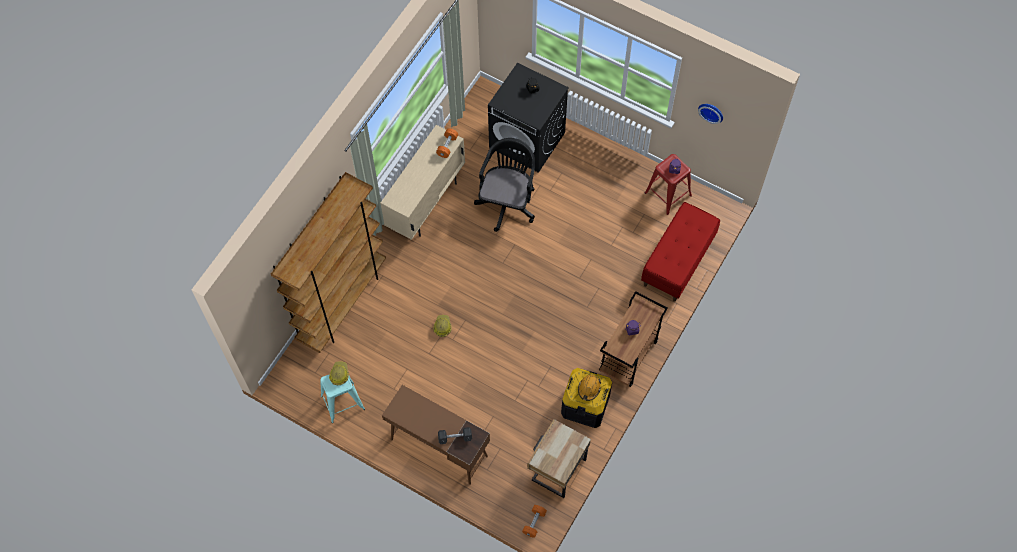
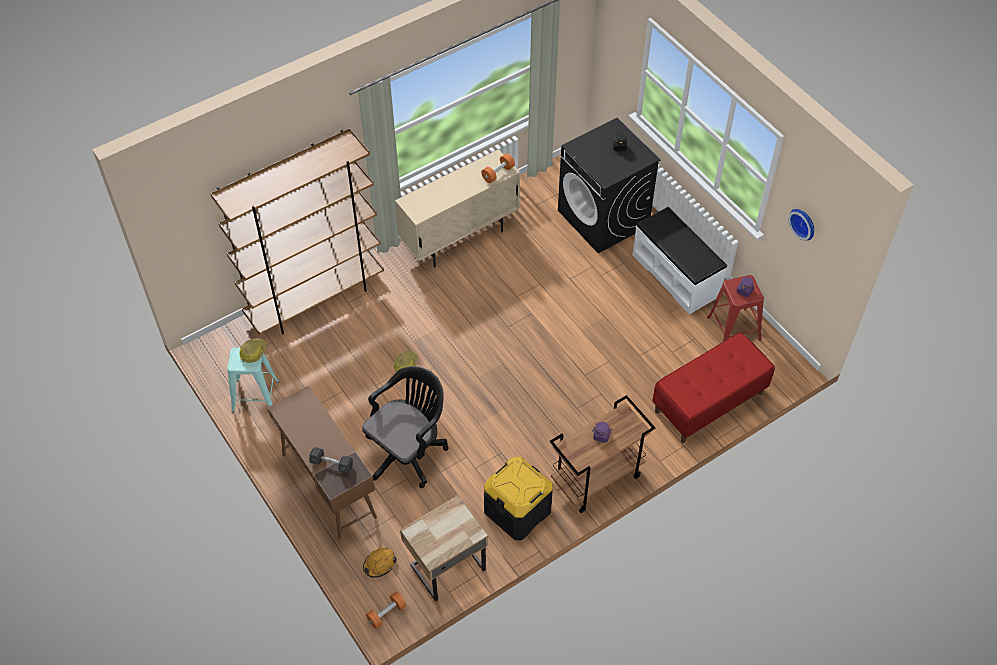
camera: 25 degrees right, 10 degrees down
(507, 202) = (548, 269): black office chair -> black office chair (408, 451)
(589, 388) = (520, 483): orange hard hat -> orange hard hat (379, 564)
(605, 167) = (676, 275): none -> white bench

